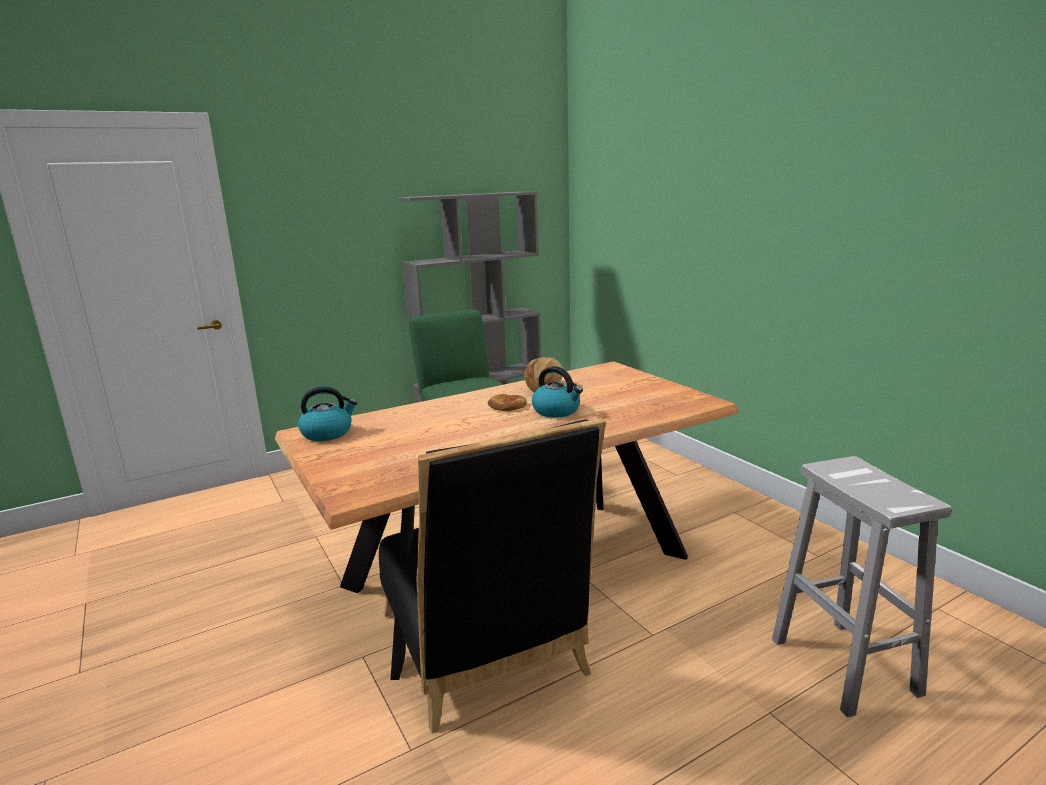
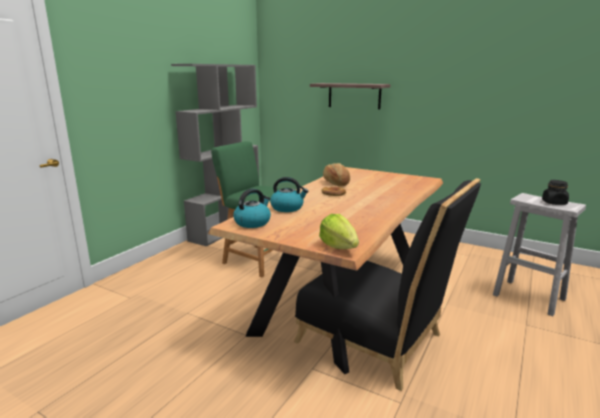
camera: 30 degrees left, 0 degrees up
(352, 490) = (339, 247): none -> lettuce
(557, 411) = (366, 192): kettle -> kettle (287, 208)
(680, 241) = (354, 95): none -> shelf
(879, 489) = (554, 203): none -> black jar

